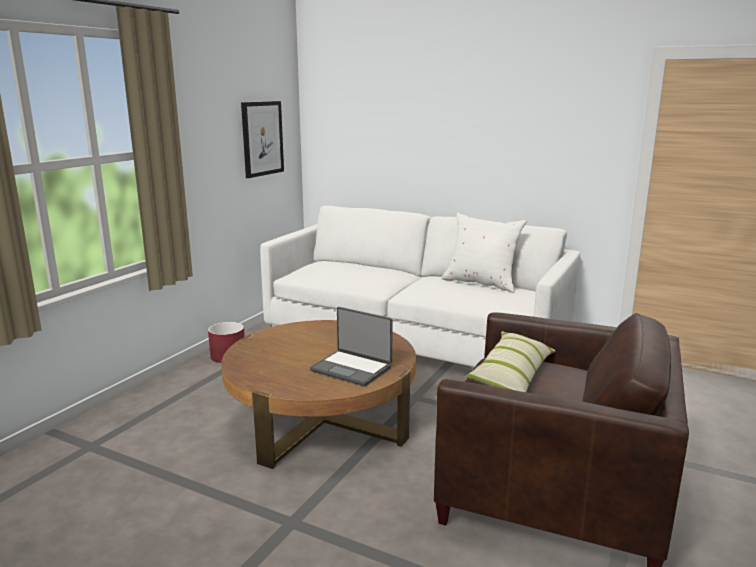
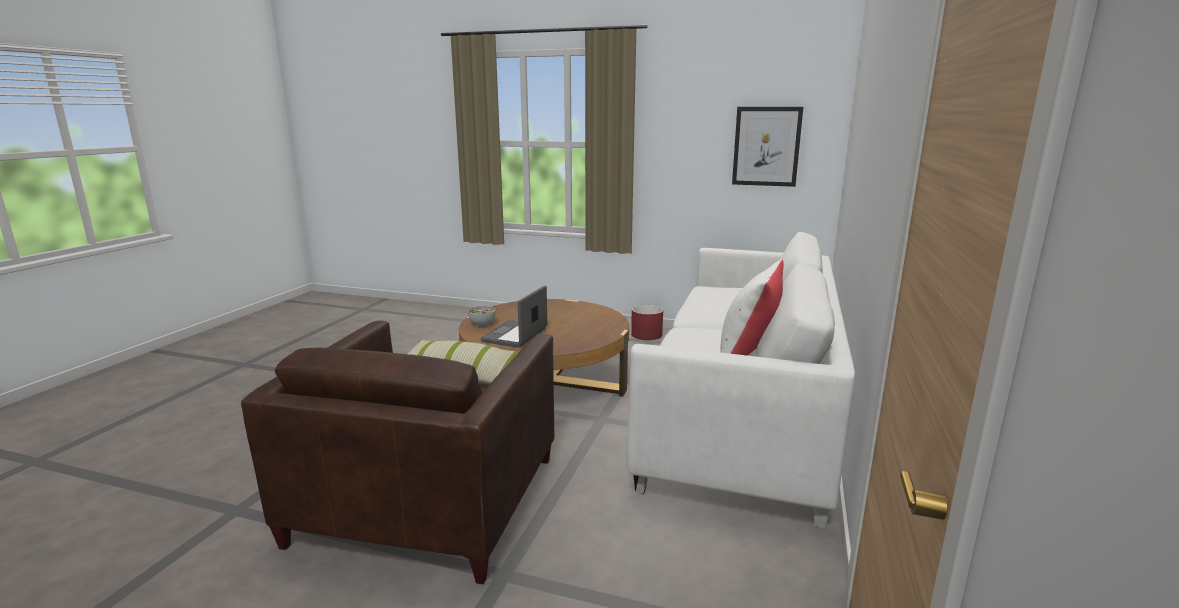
camera: 80 degrees right, 0 degrees up
(302, 385) = (482, 324): none -> bowl

